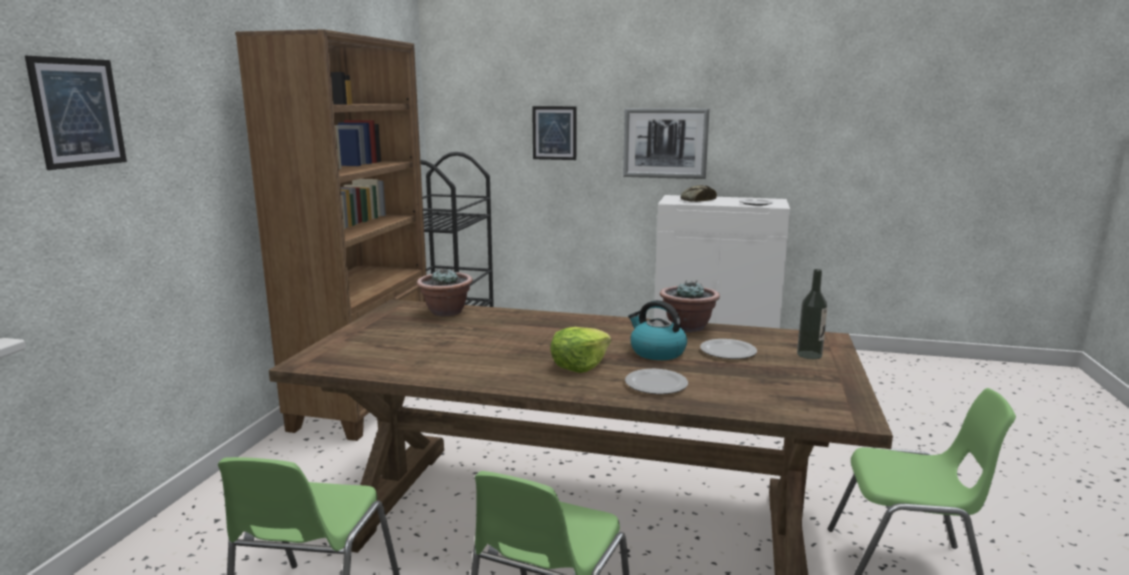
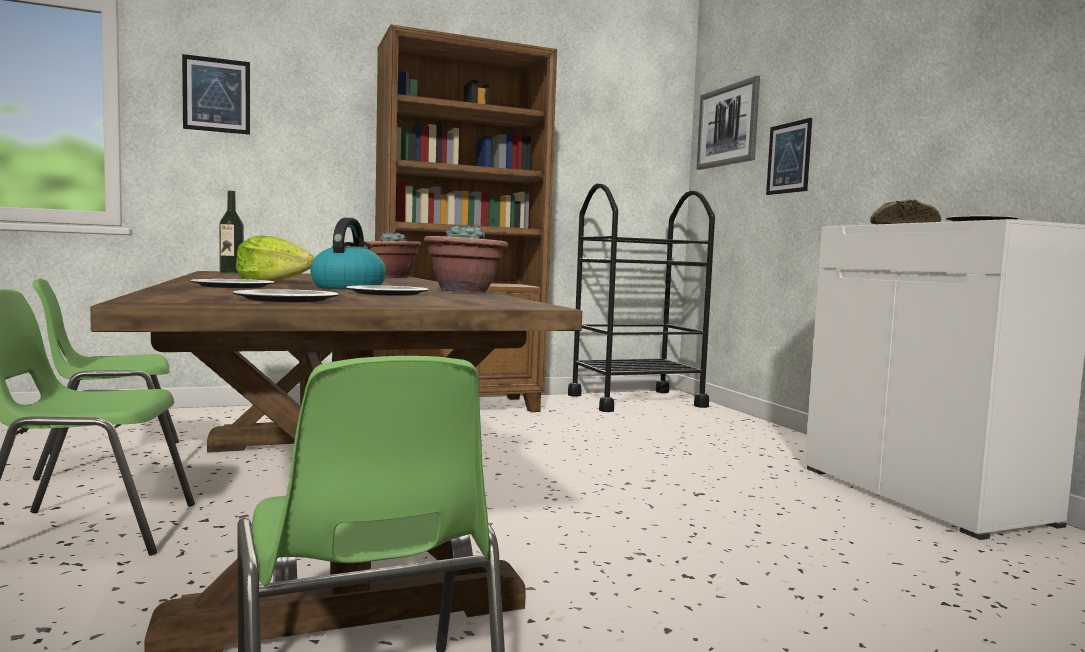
camera: 55 degrees right, 10 degrees down
(665, 143) = (909, 150): picture -> picture (728, 126)
(809, 355) = (425, 301): bottle -> bottle (231, 273)
(814, 385) = (286, 299): none -> plate

